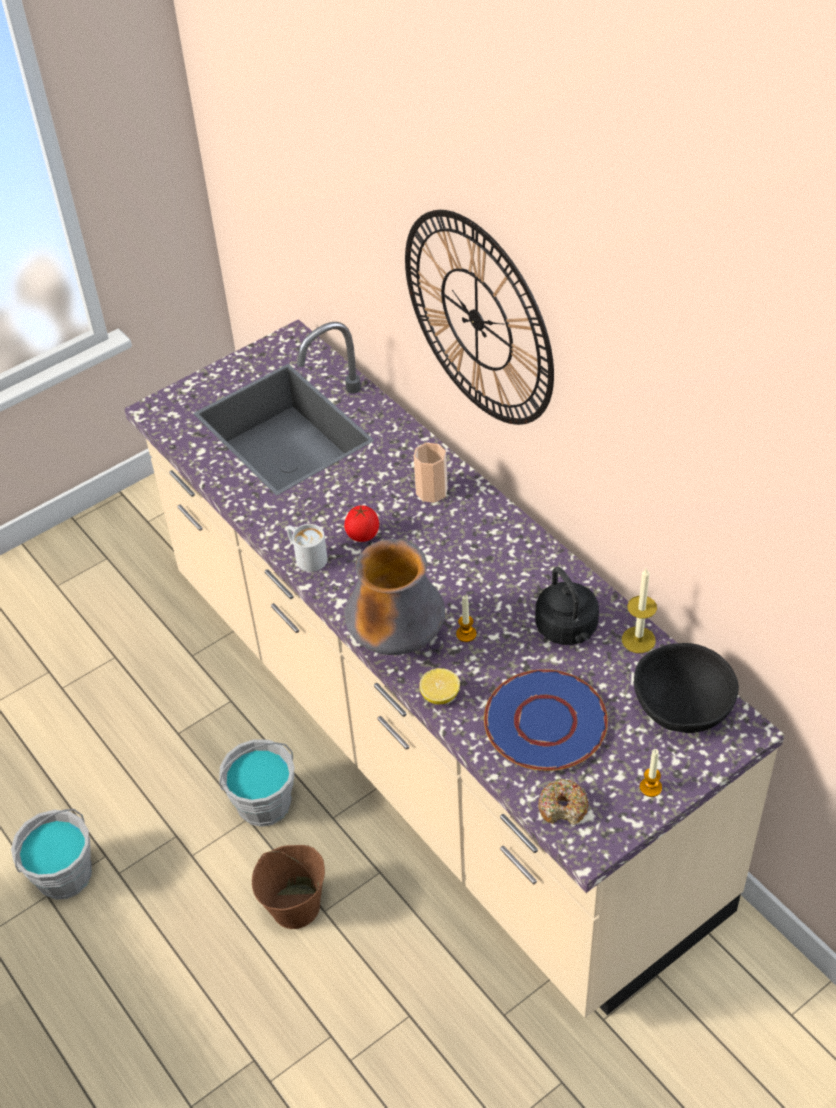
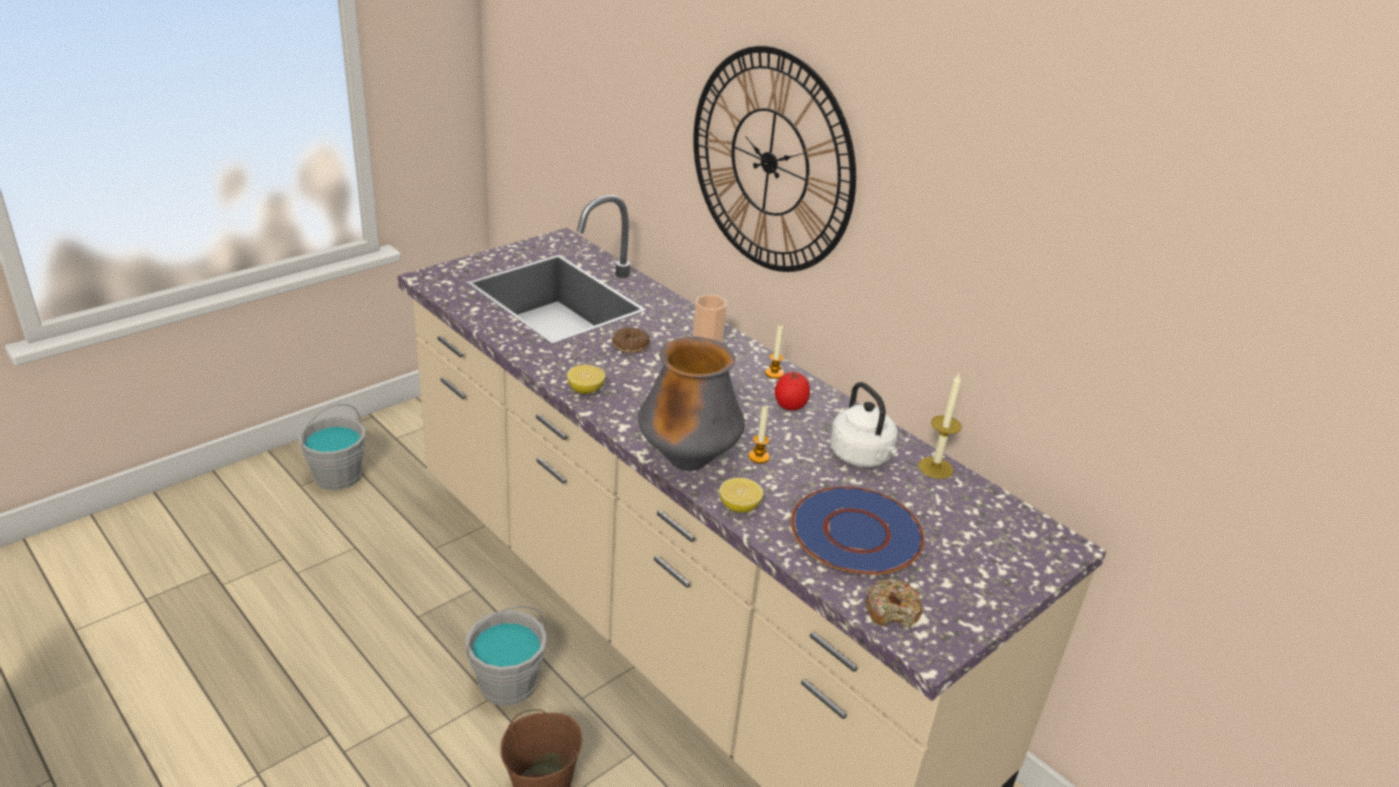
camera: 10 degrees left, 15 degrees down
(64, 874) = (280, 752): grey bucket -> grey bucket (337, 476)
(306, 556) = (585, 390): white mug -> lemon
(354, 493) = (630, 346): none -> donut
(362, 536) = (642, 377): tomato -> tomato (789, 407)
(568, 629) = (862, 457): black kettle -> white kettle
(650, 787) = (982, 594): candle -> candle (774, 373)
(681, 705) = (994, 523): black bowl -> none

